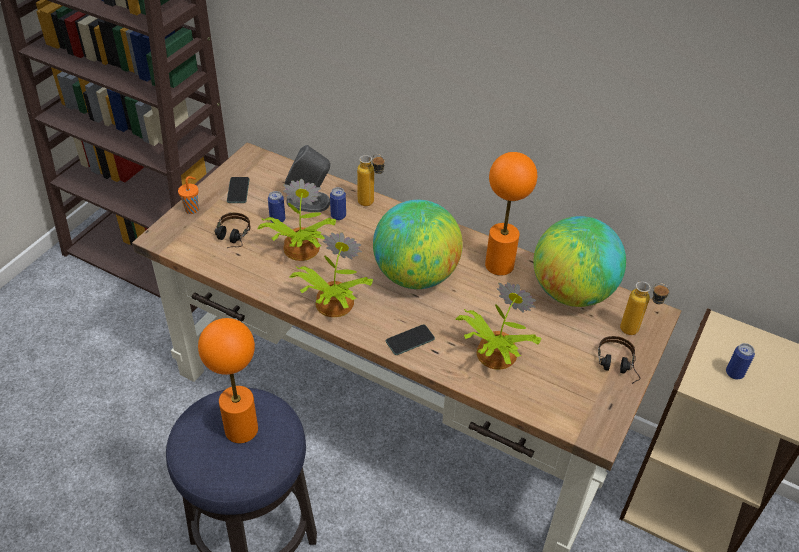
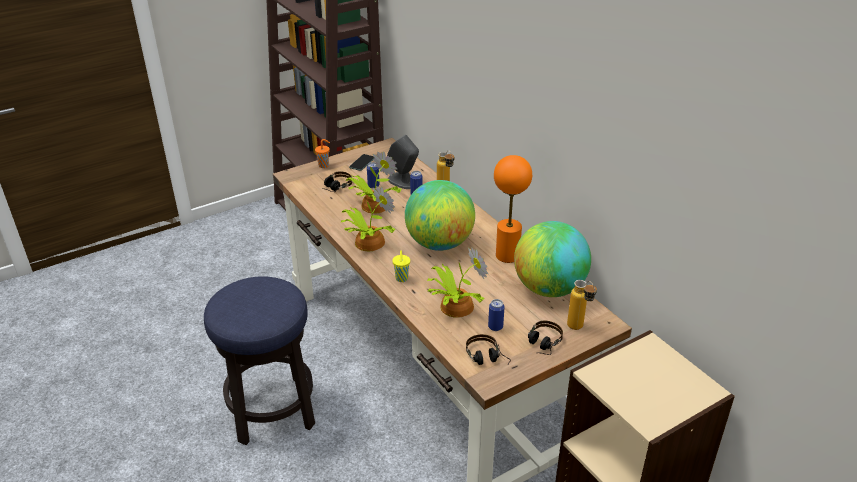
camera: 30 degrees right, 10 degrees down
(241, 429) = (261, 300): orange table lamp -> none
(410, 340) = (401, 279): phone -> yellow cup
(579, 409) = (487, 360): none -> headphones
(734, 373) = (633, 378): can -> can (495, 327)

